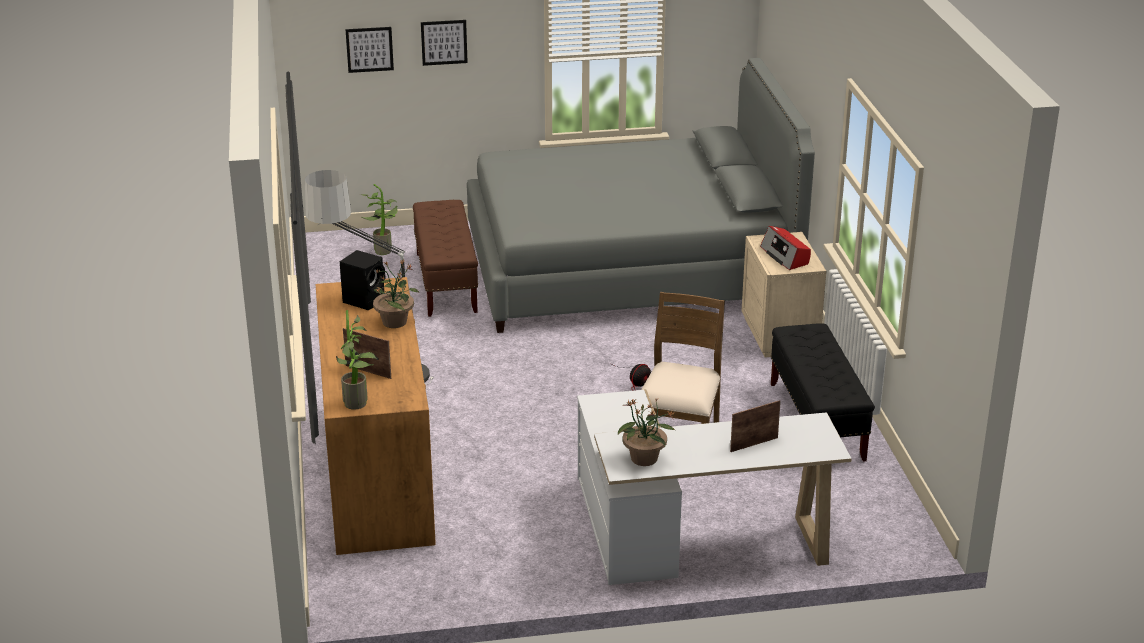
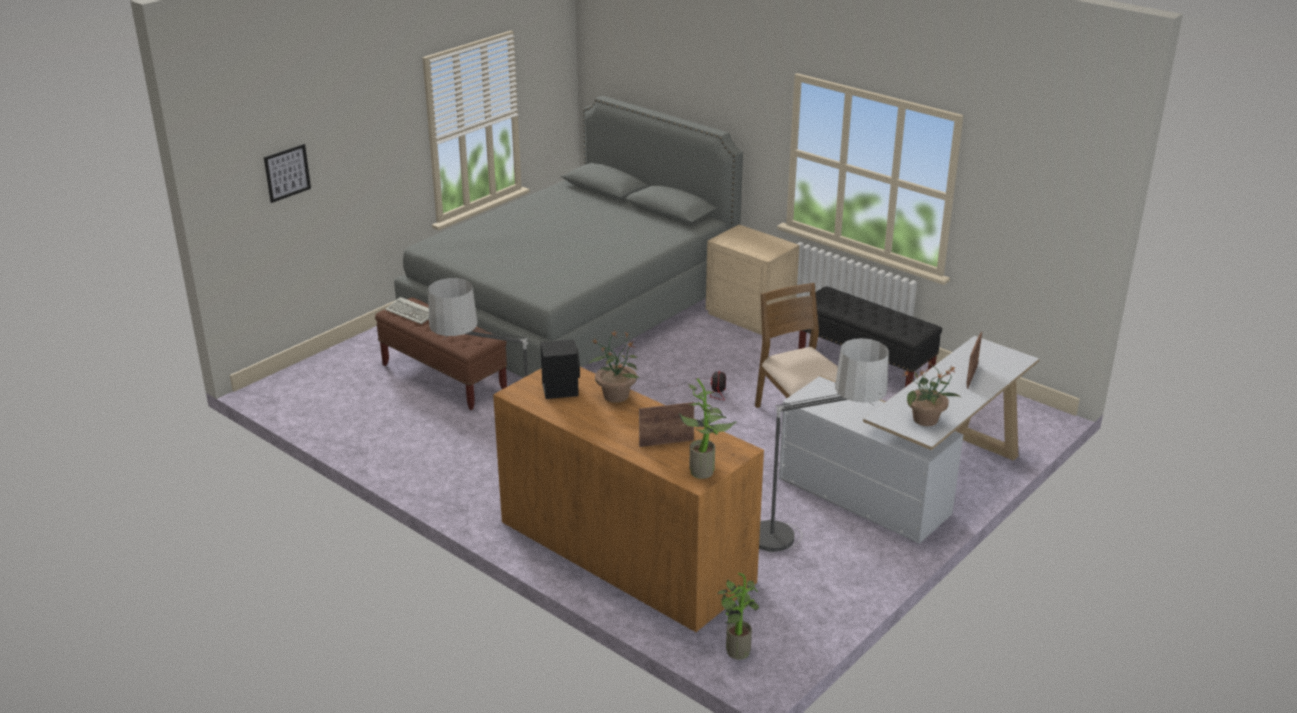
camera: 40 degrees left, 0 degrees up
(383, 250) = (346, 373): potted plant -> potted plant (736, 649)
(437, 212) = (412, 313): none -> keyboard
(444, 42) = (350, 148): picture -> none
(515, 541) = (807, 548): none -> floor lamp
(785, 256) = (757, 244): radio -> none

